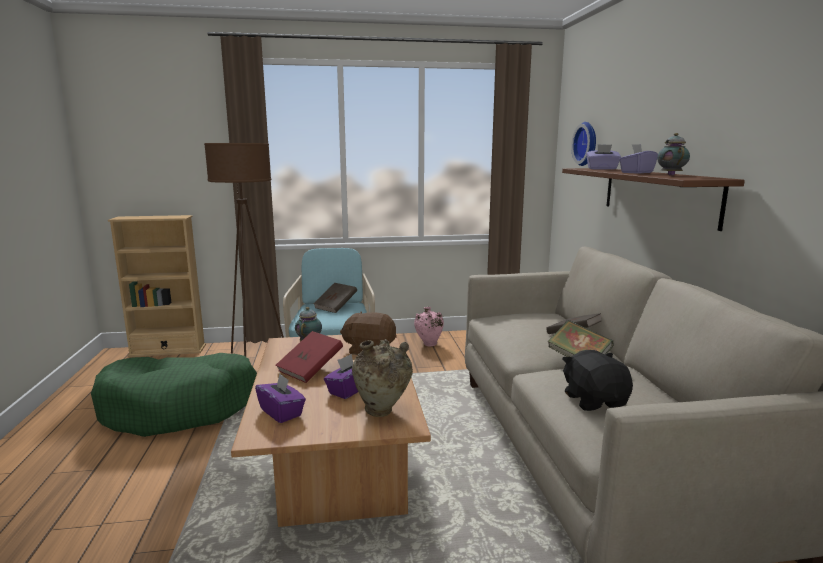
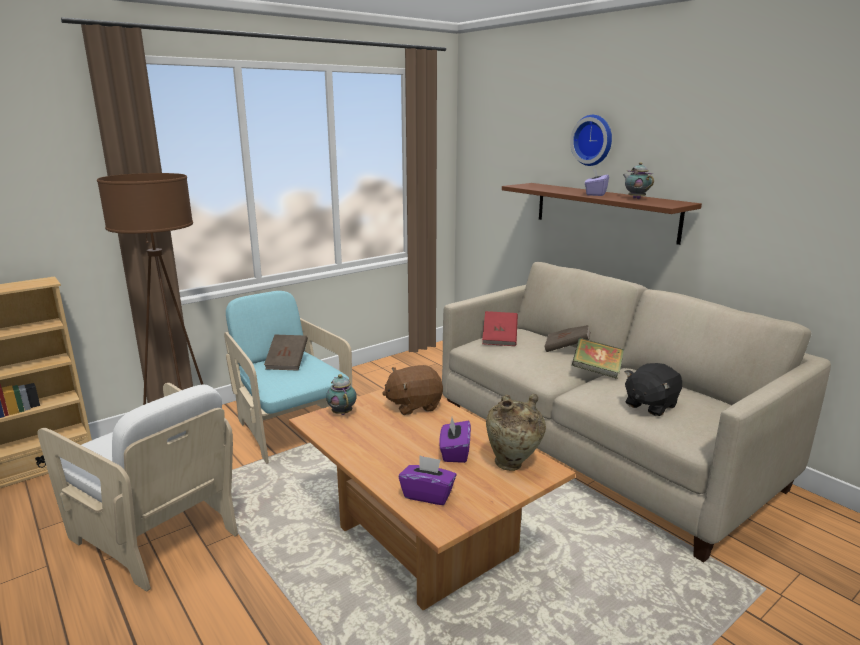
camera: 30 degrees left, 5 degrees up
(180, 407) = (157, 533): green dog bed -> white armchair
(310, 369) = (388, 442): red book -> red book (499, 339)
(428, 345) = (367, 381): pink vase -> none
(587, 144) = (505, 157): wall clock -> wall clock (593, 140)
(594, 400) = (650, 405): black plush toy -> black plush toy turned 90 degrees counterclockwise
(602, 169) = (542, 186): purple tissue box -> none

